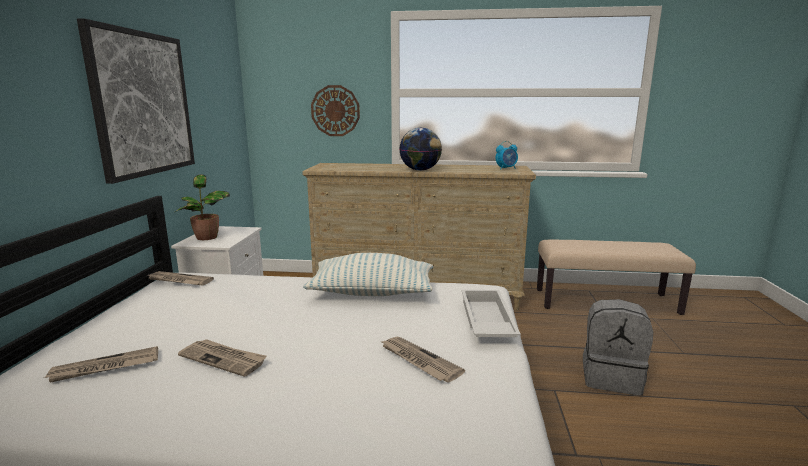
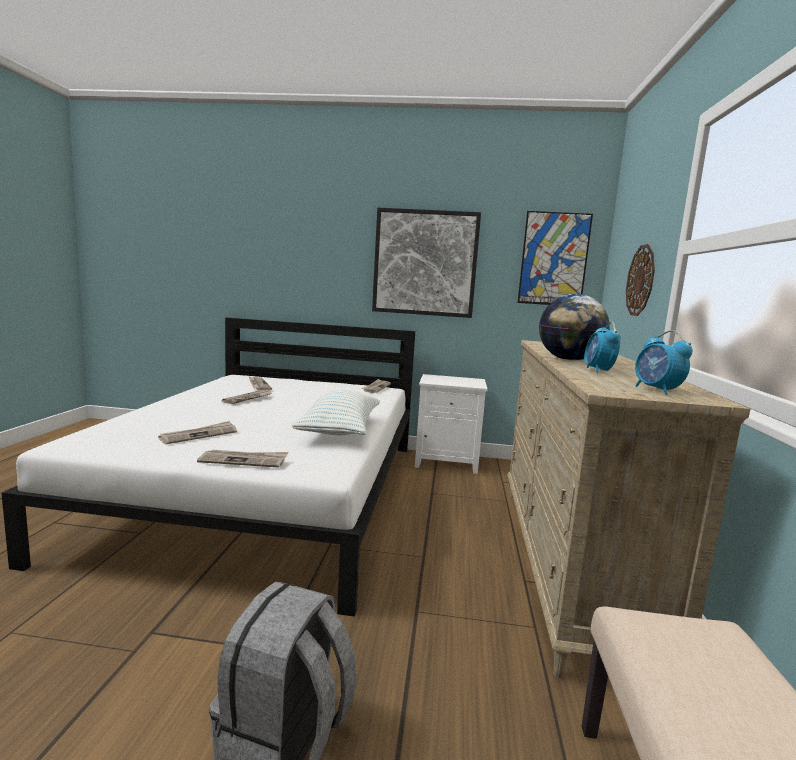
camera: 90 degrees right, 5 degrees down
(207, 238) = (445, 378): potted plant -> none
(222, 92) = (554, 259): none -> picture
(458, 169) = (598, 371): none -> alarm clock
(485, 321) = (244, 460): white tray -> newspaper

